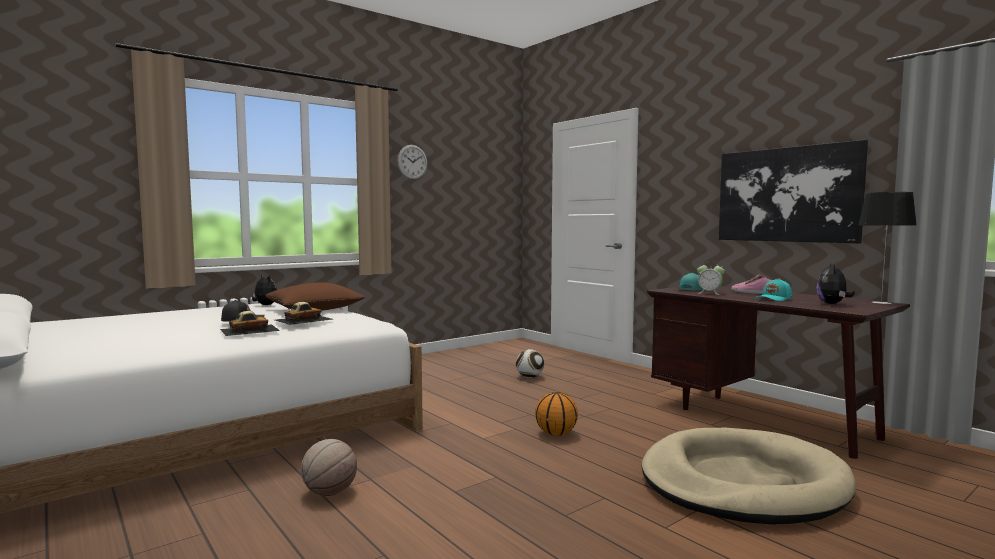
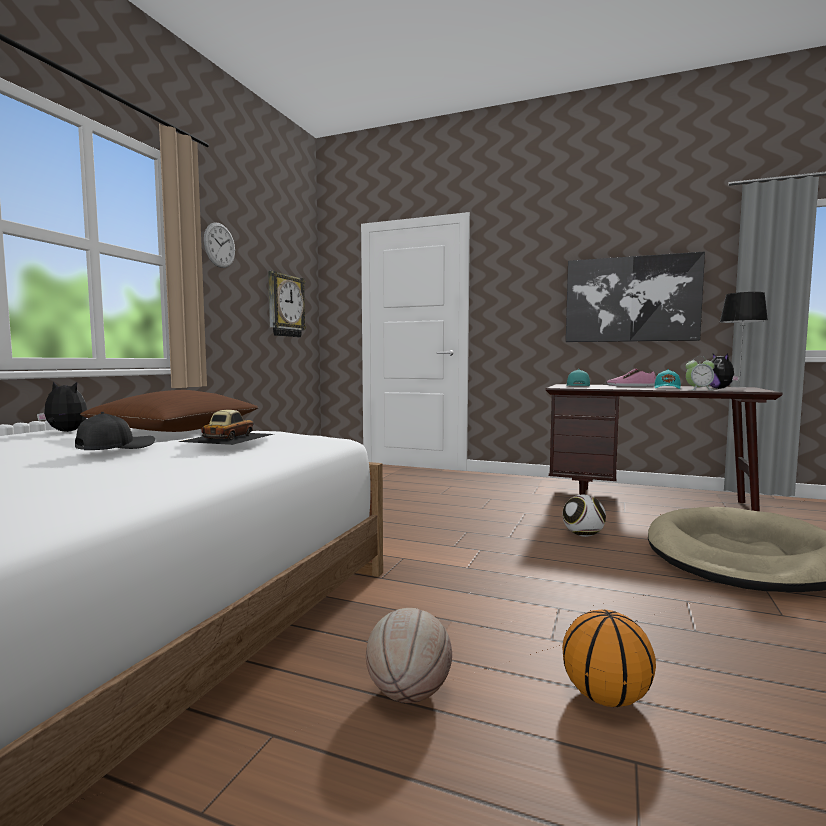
camera: 30 degrees left, 0 degrees up
(249, 329) = (171, 457): toy car -> none
(480, 203) = (285, 306): none -> wall clock
(530, 377) = (399, 495): football -> football (583, 535)
(556, 433) = (526, 546): basketball -> basketball (606, 696)
(709, 293) = (604, 387): alarm clock -> alarm clock (699, 389)

